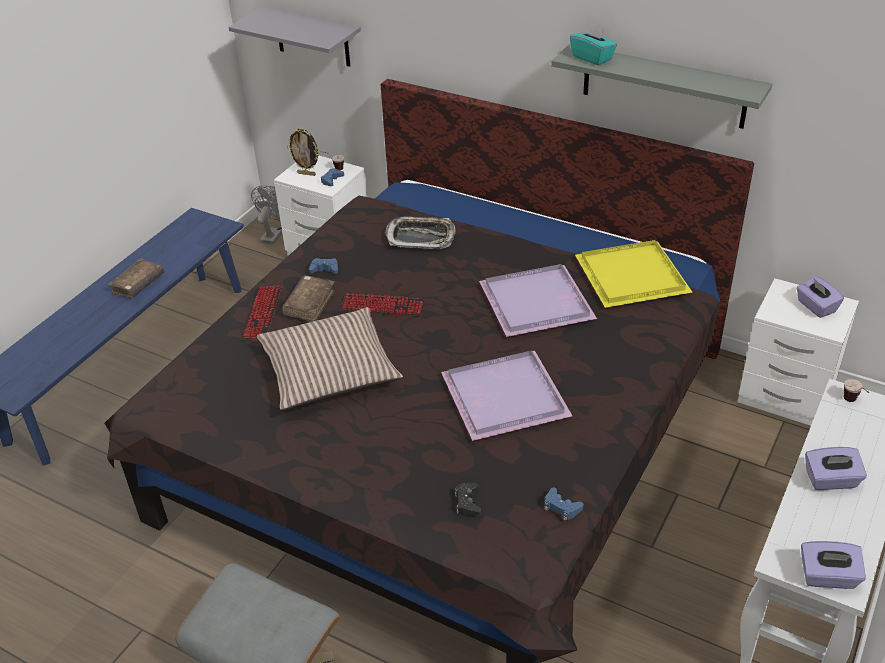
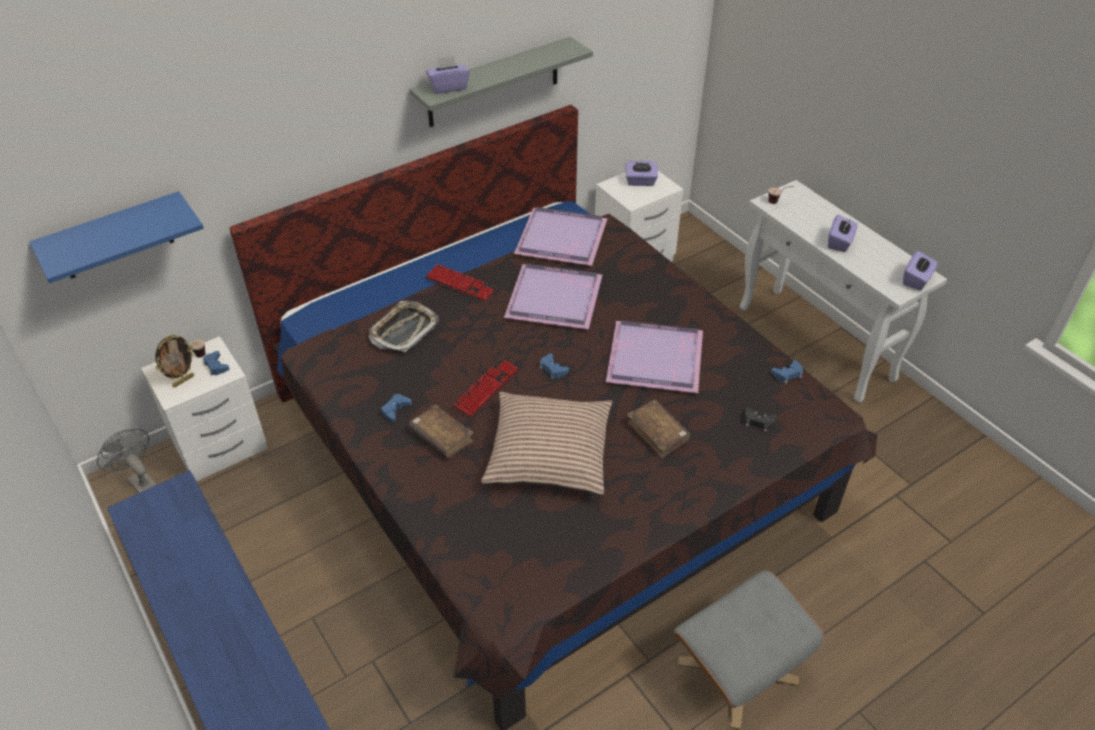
camera: 65 degrees left, 5 degrees up
(138, 284) = (214, 596): brown book -> brown book (657, 433)
(262, 314) = (428, 476): keyboard -> keyboard (461, 284)
(312, 37) = (114, 237): grey shelf -> blue shelf
(437, 336) = (553, 369): none -> blue game controller
(592, 58) = (448, 87): turquoise tissue box -> purple tissue box
(629, 275) = (559, 239): yellow tray -> purple tray

